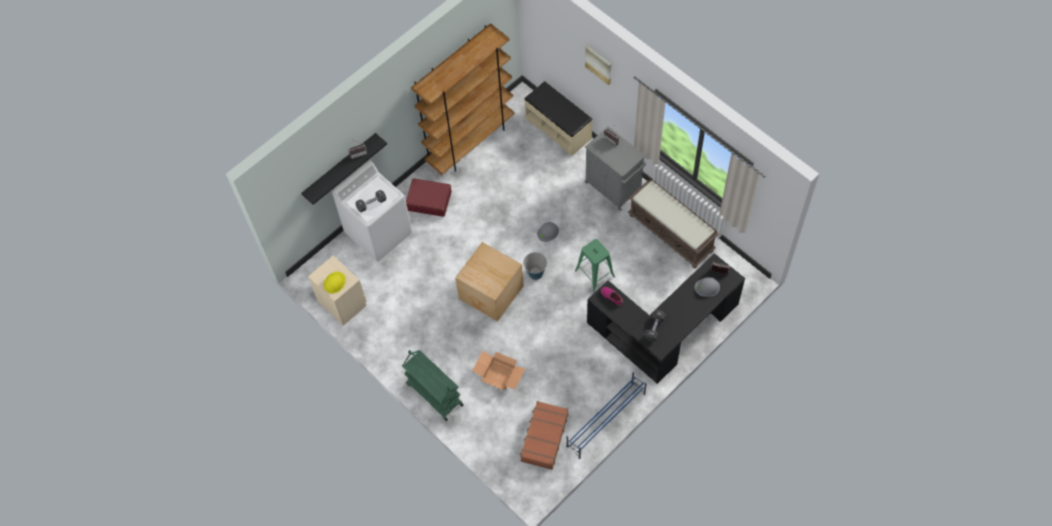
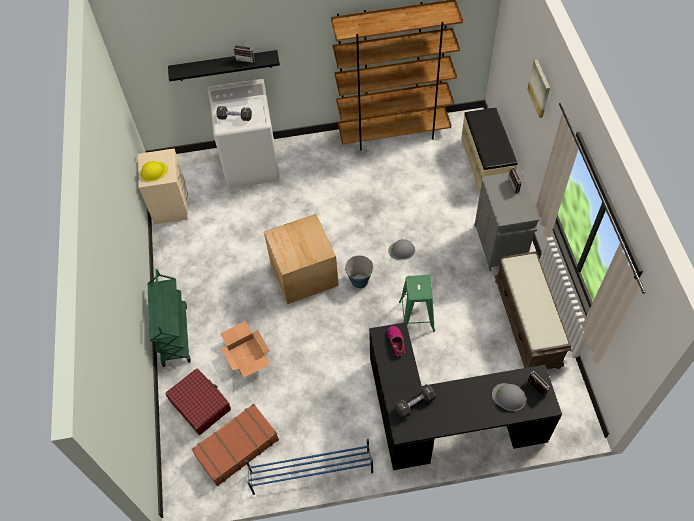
camera: 35 degrees right, 5 degrees down
(429, 201) = (316, 162): red suitcase -> red suitcase (200, 404)

